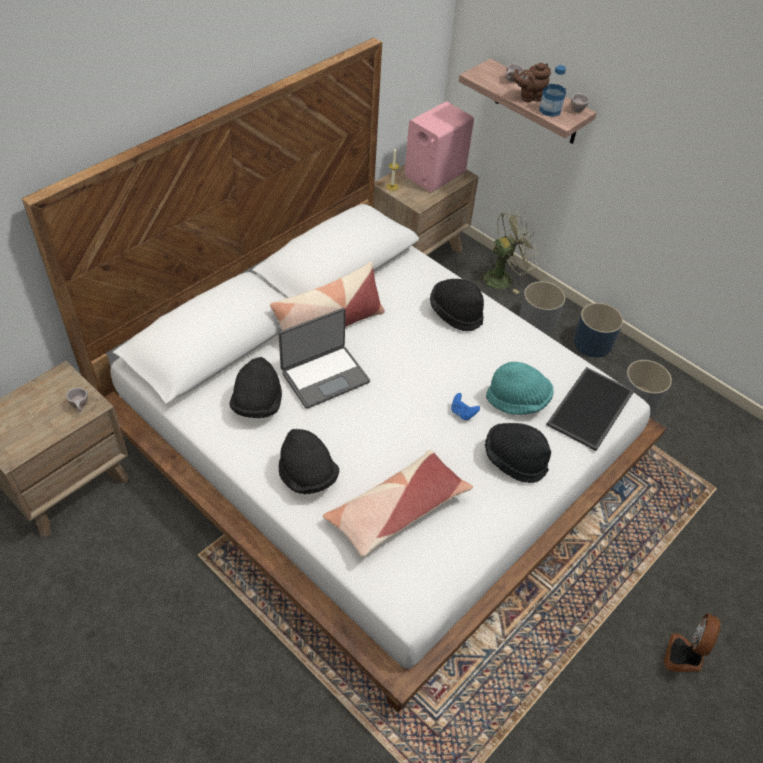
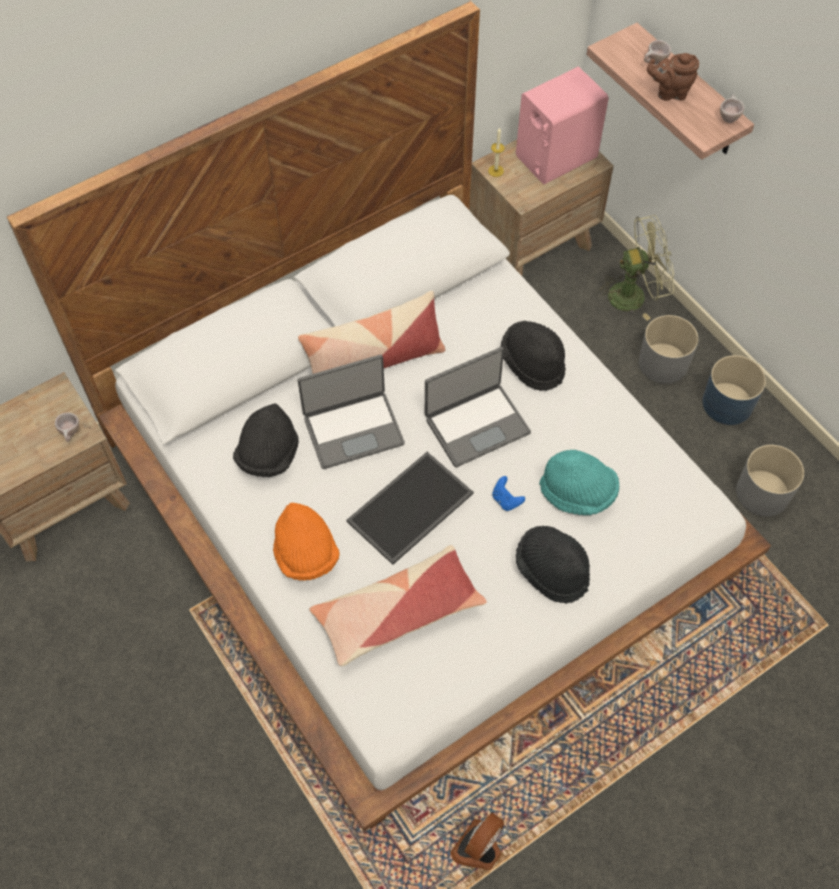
camera: 15 degrees right, 10 degrees up
(307, 475) = (306, 554): black hat -> orange hat
(424, 361) = (476, 424): none -> laptop
(550, 110) = (691, 116): bottle -> none
(591, 409) = (666, 518): tray -> tray (410, 509)
(684, 656) = (719, 826): fan -> fan (478, 849)

